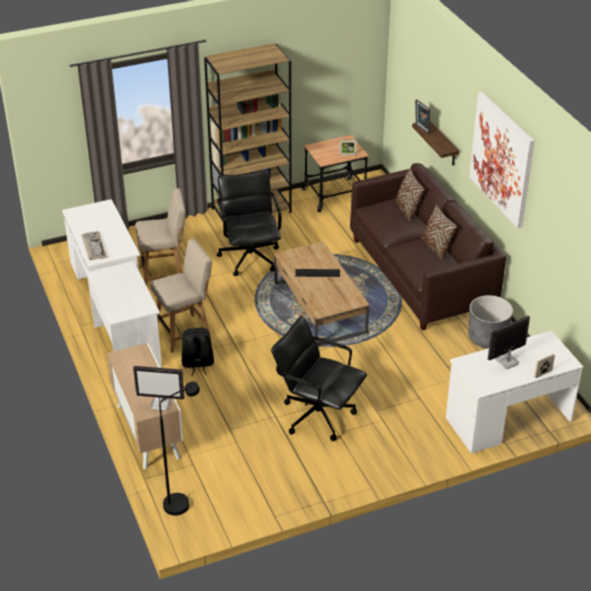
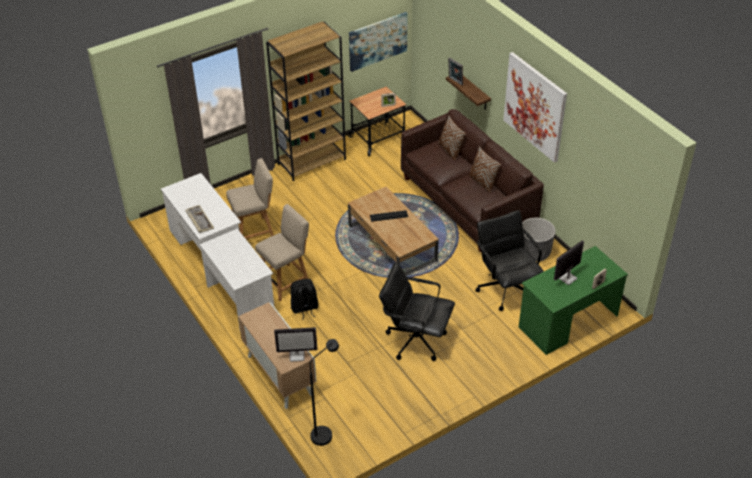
camera: 10 degrees left, 5 degrees up
(250, 257) = (322, 205): black office chair -> black office chair (505, 288)
(343, 78) = (377, 41): none -> picture
(508, 420) = (567, 321): white desk -> green desk

